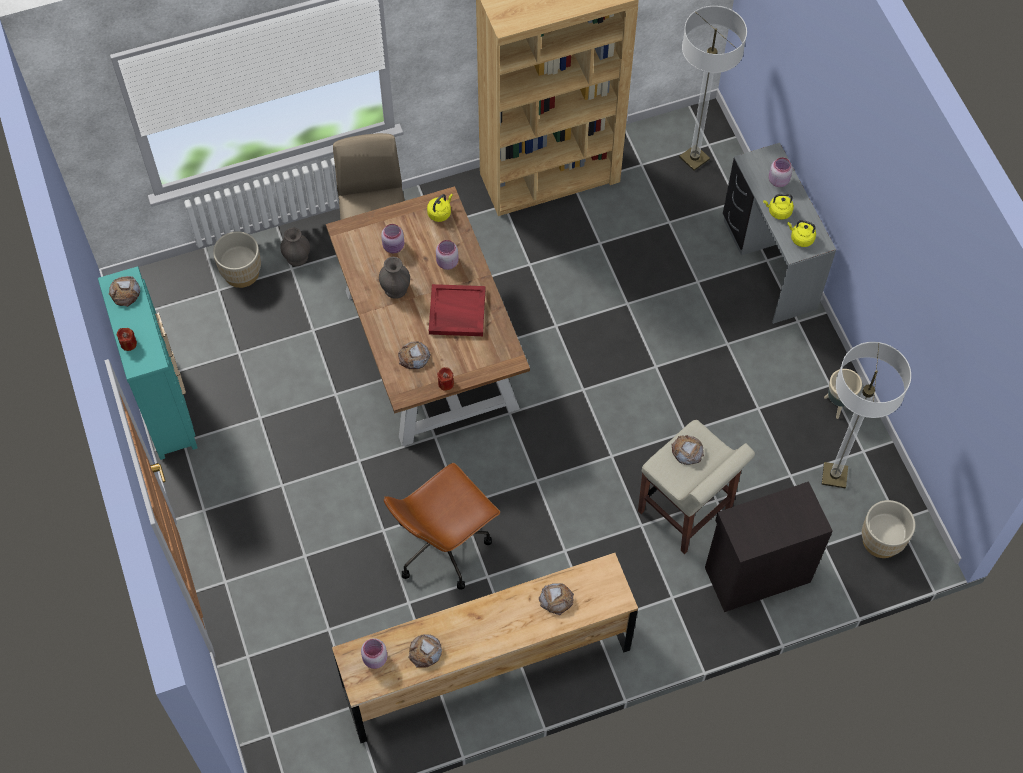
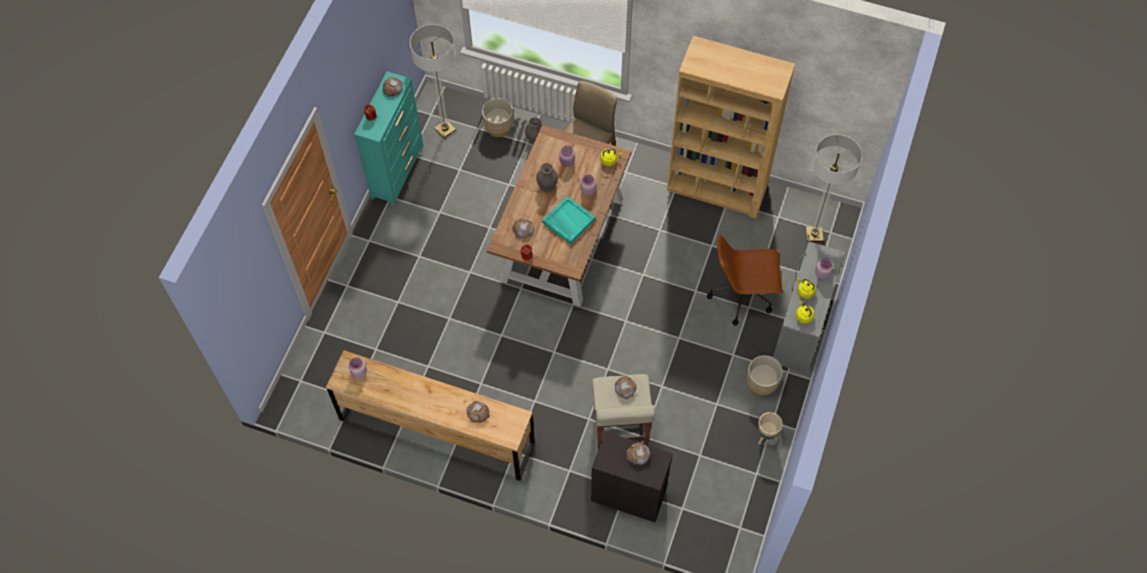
camera: 40 degrees right, 0 degrees up
(425, 652) = (386, 388): bread -> bread (638, 454)
(442, 545) = (472, 349): brown office chair -> brown office chair (742, 295)
(456, 312) = (568, 221): red tray -> turquoise tray
(834, 476) = (725, 474): floor lamp -> floor lamp (445, 129)
(881, 540) = (719, 531): beige planter -> beige planter (761, 384)

